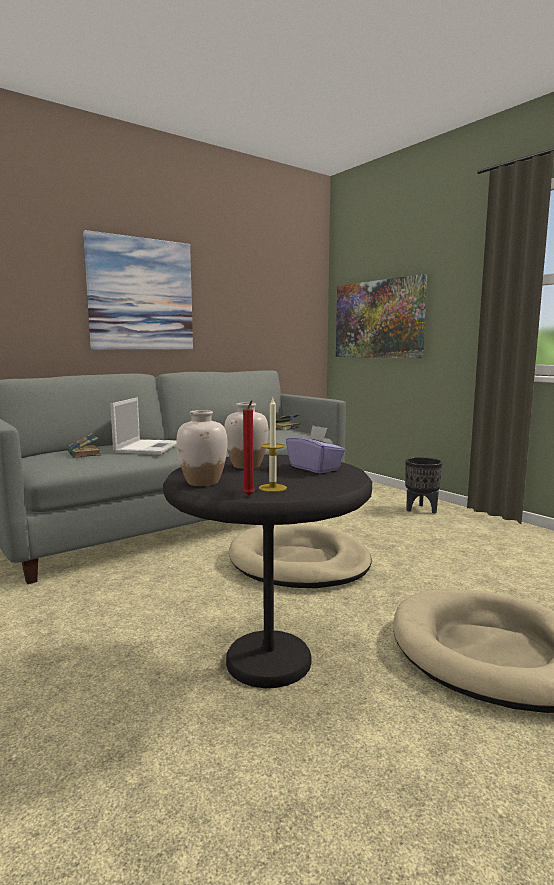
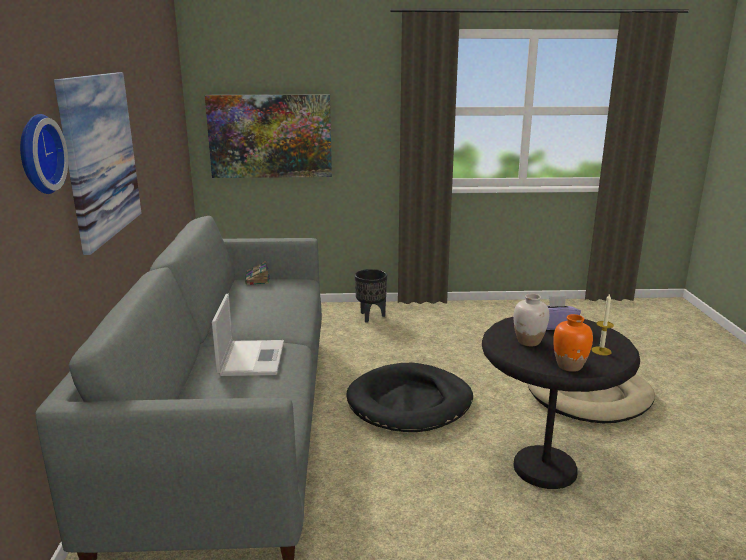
camera: 55 degrees left, 10 degrees up
(45, 270) = (37, 154): none -> wall clock
(84, 454) = (234, 395): book -> none
(148, 447) = (251, 357): laptop -> laptop turned 45 degrees clockwise
(203, 482) = (569, 366): white vase -> orange vase
(249, 496) = (617, 362): red candle -> none
(298, 562) = (410, 402): beige dog bed -> black dog bed

